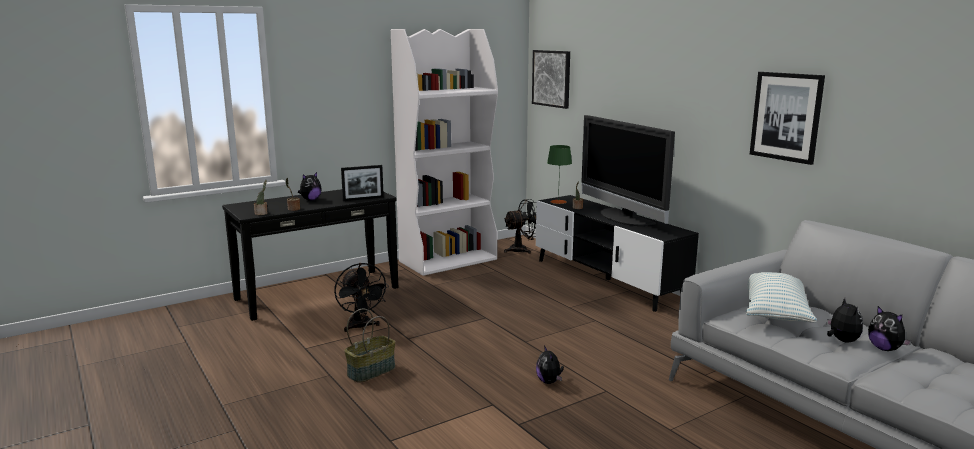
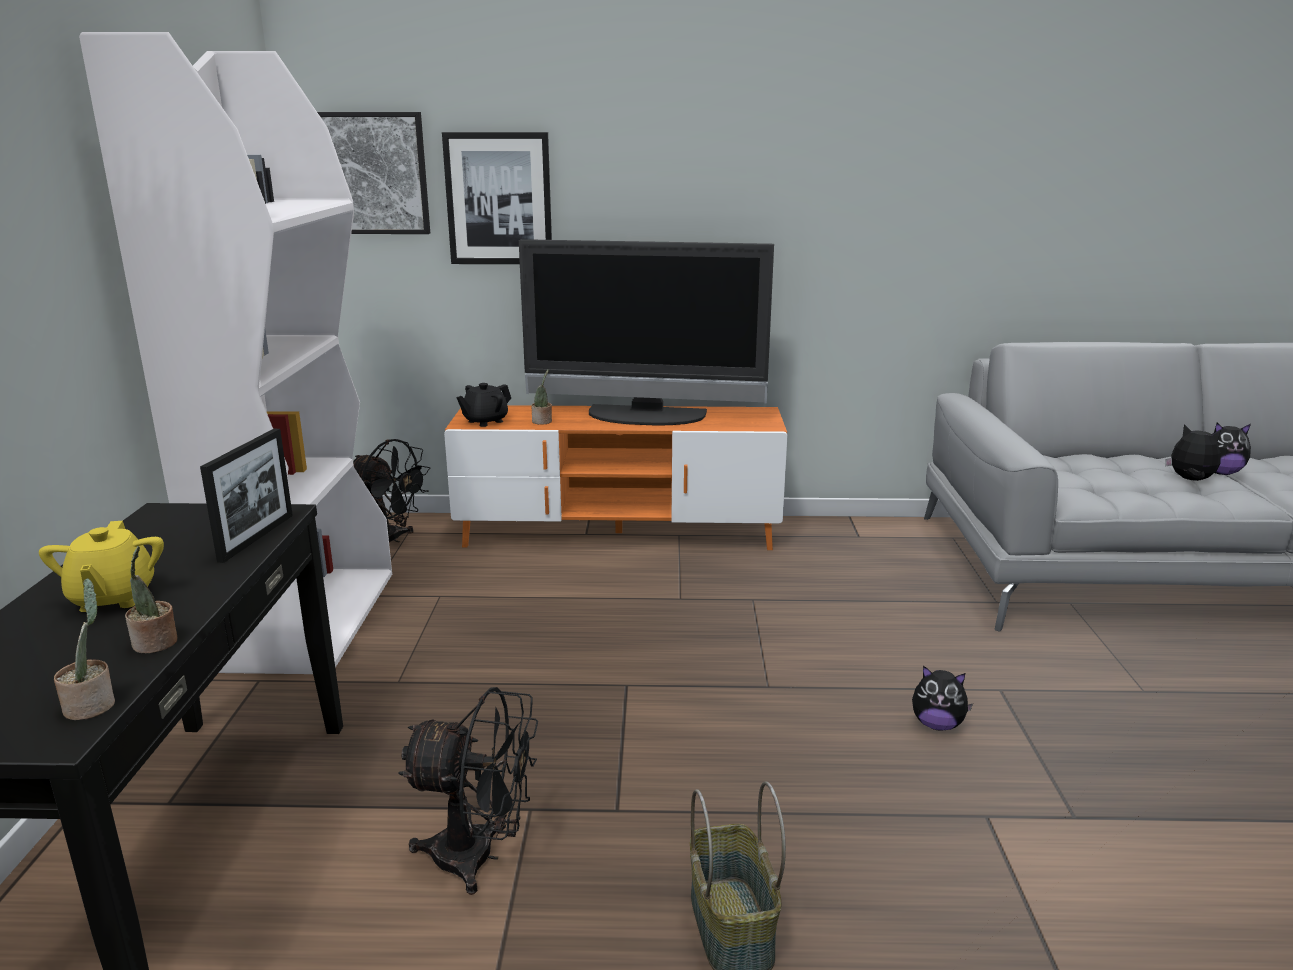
camera: 55 degrees left, 5 degrees up
(310, 200) = (113, 598): plush toy -> yellow teapot
(522, 250) = (390, 540): black fan -> black fan turned 105 degrees clockwise
(558, 202) = (485, 421): green table lamp -> black teapot
(606, 279) = (618, 533): black tv stand -> orange tv stand
(774, 311) = (1077, 475): pillow -> none
(786, 116) = (923, 200): picture -> picture (499, 199)

